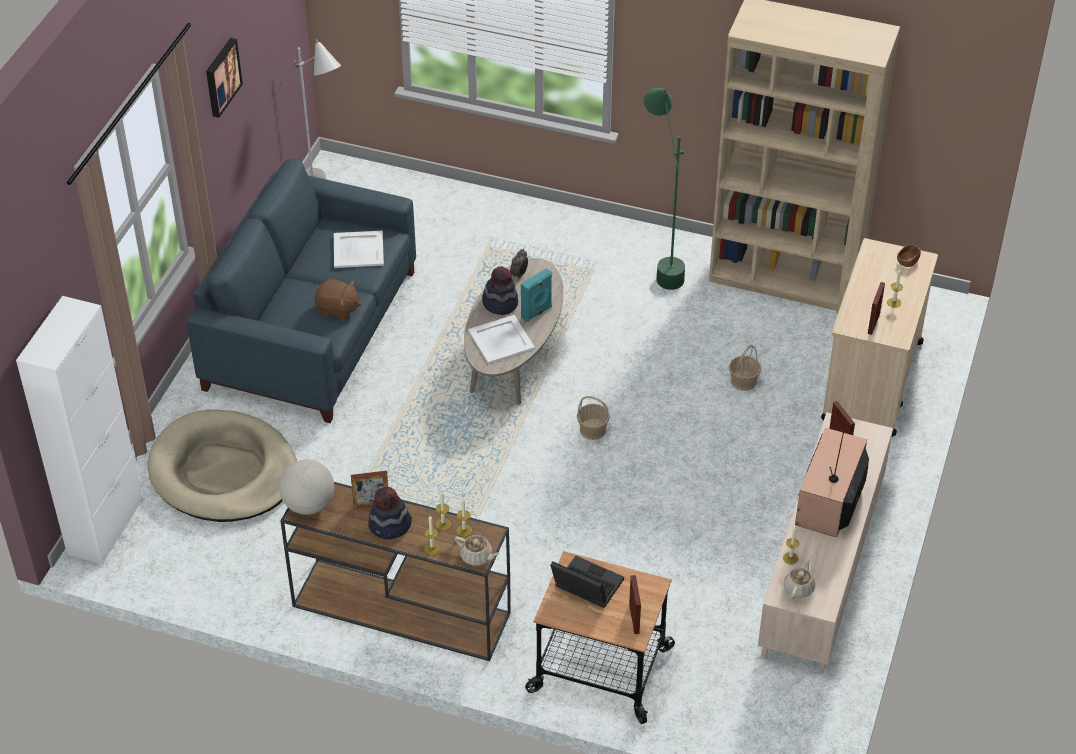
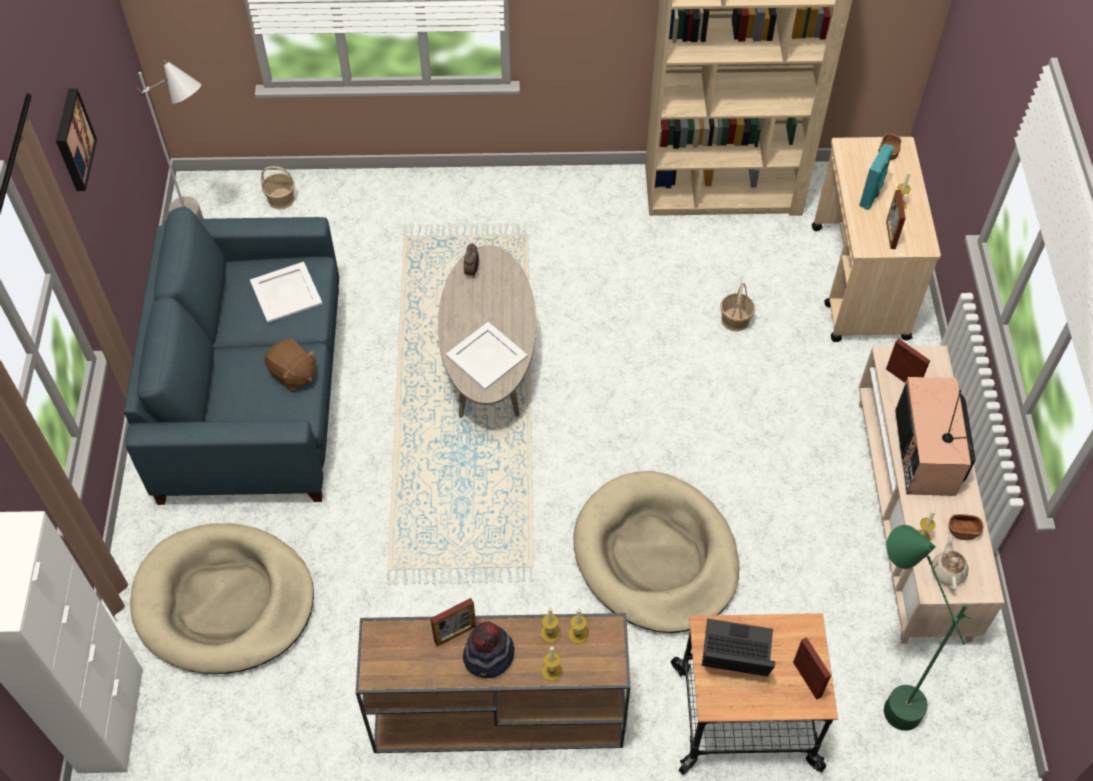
camera: 20 degrees left, 10 degrees up
(308, 505) = (381, 659): globe -> none
(338, 309) = (293, 374): brown plush toy -> brown plush toy turned 45 degrees clockwise
(477, 557) = (608, 665): beige teapot -> none
(500, 303) = (466, 311): hat -> none
(537, 313) = (511, 312): turquoise speaker -> turquoise speaker (871, 195)
(584, 536) = (656, 556): none -> beige dog bed
(592, 429) = (607, 423): basket -> basket (281, 199)
(660, 265) = (593, 210): green floor lamp -> green floor lamp (878, 689)
(828, 563) = (962, 531): none -> brown bowl

